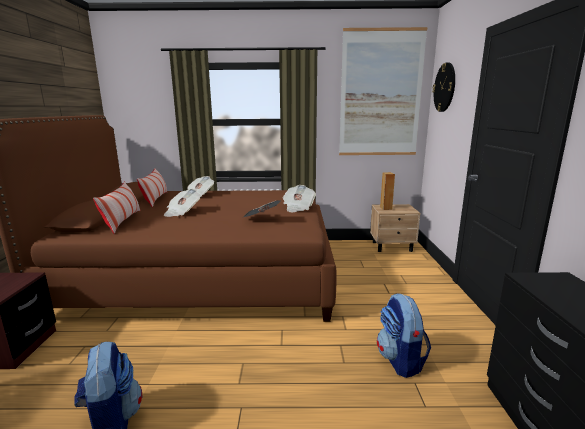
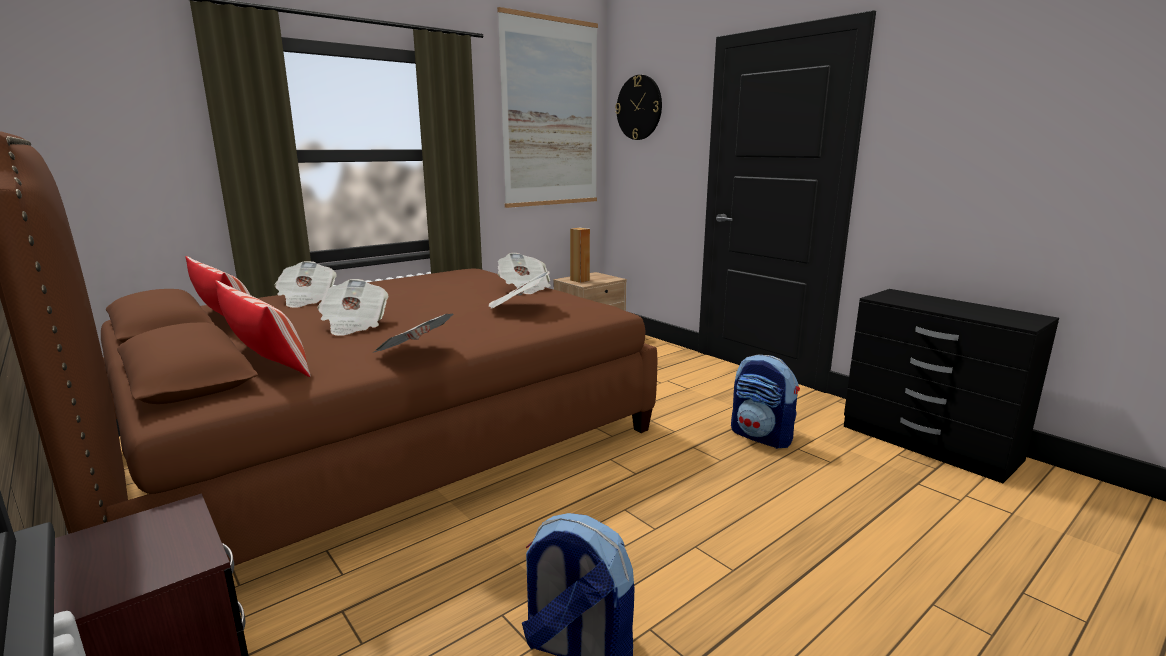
camera: 40 degrees left, 0 degrees up
(166, 233) = (415, 354): none -> newspaper

